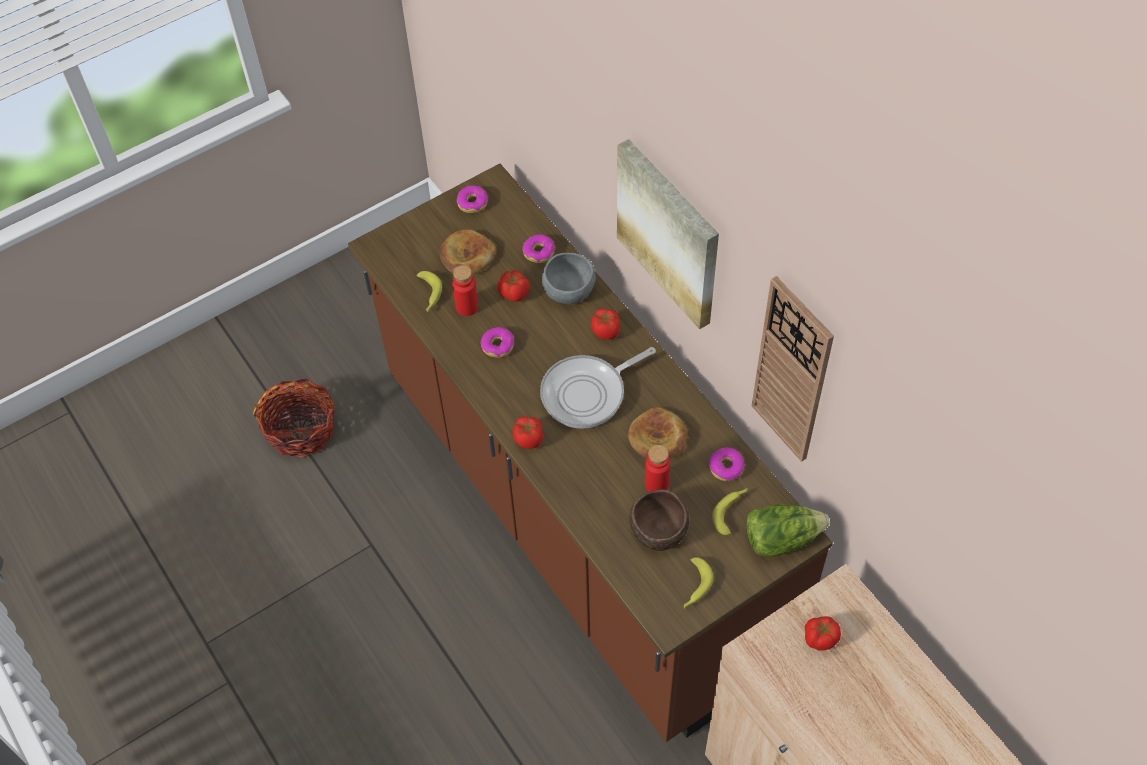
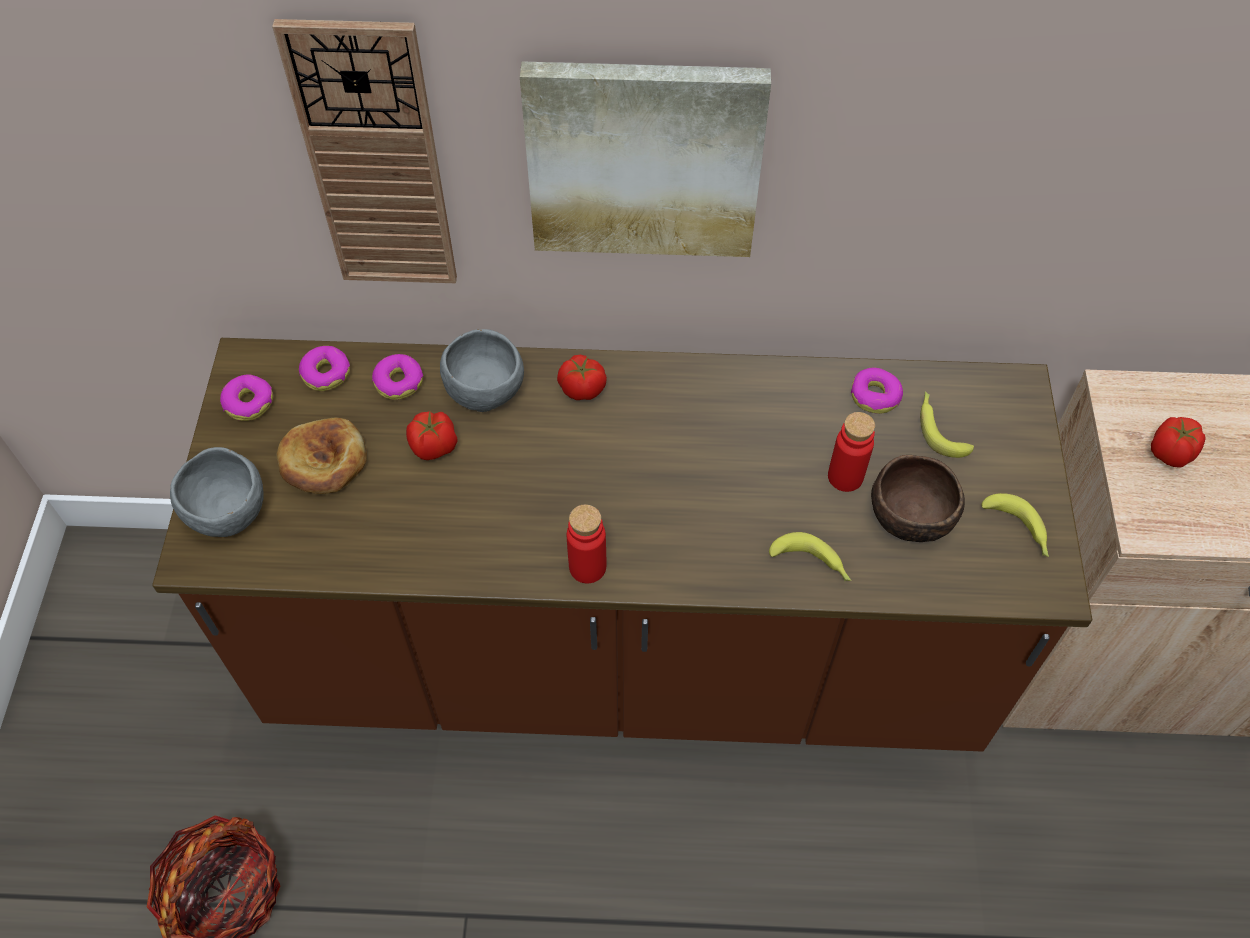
camera: 55 degrees left, 0 degrees up
(407, 240) = (226, 510): none -> grey bowl
(428, 295) = (339, 541): banana -> banana (812, 564)
(467, 307) = (403, 510): red bottle -> red bottle (587, 567)
(498, 345) = (496, 513): donut -> donut (326, 373)
(529, 439) = (668, 569): tomato -> none
(588, 393) = (656, 463): frying pan -> none
(657, 437) = (779, 434): bread -> none
(781, 538) = (1009, 405): lettuce -> none
(792, 371) = (950, 180): wall clock -> wall clock (375, 161)

